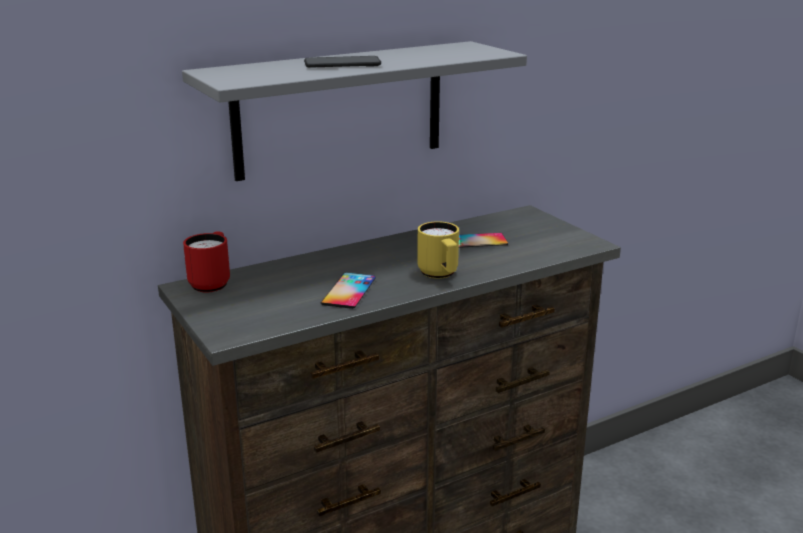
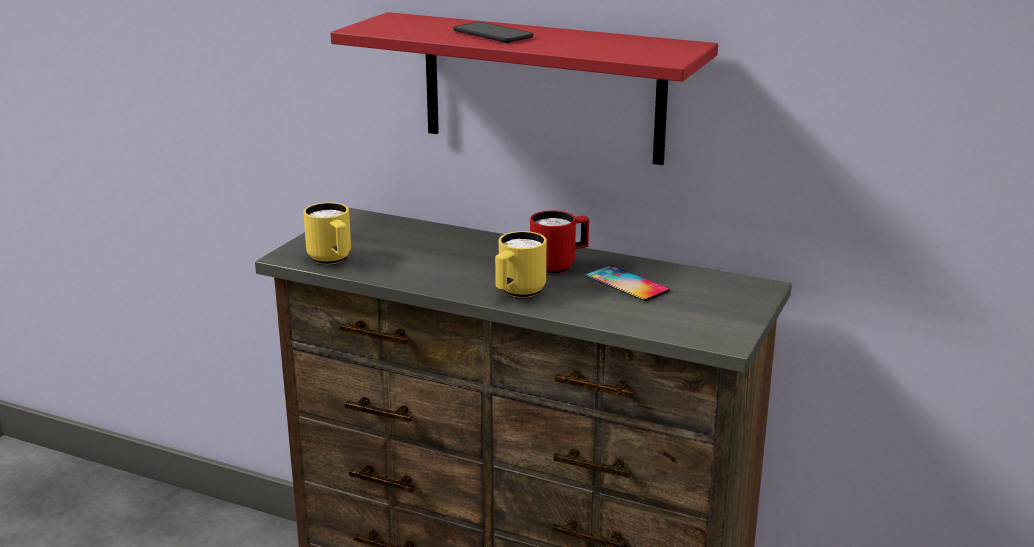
camera: 55 degrees right, 0 degrees up
(212, 282) = (373, 220): red mug -> red mug (559, 265)
(270, 320) = (332, 260): none -> yellow mug
(340, 109) = (542, 88): grey shelf -> red shelf
(349, 291) = (427, 269): phone -> none

